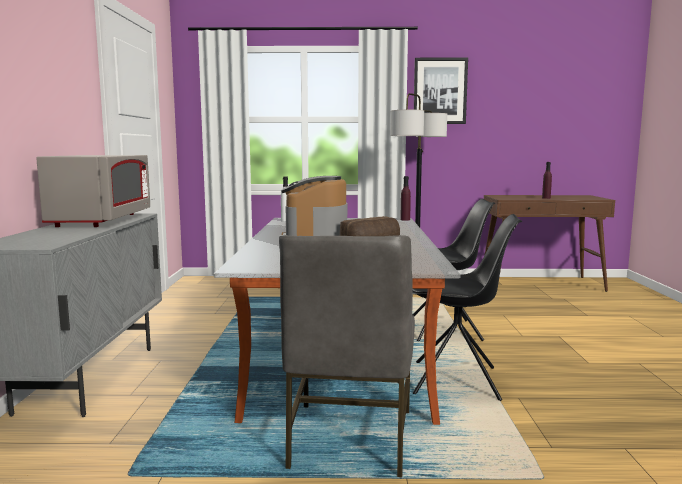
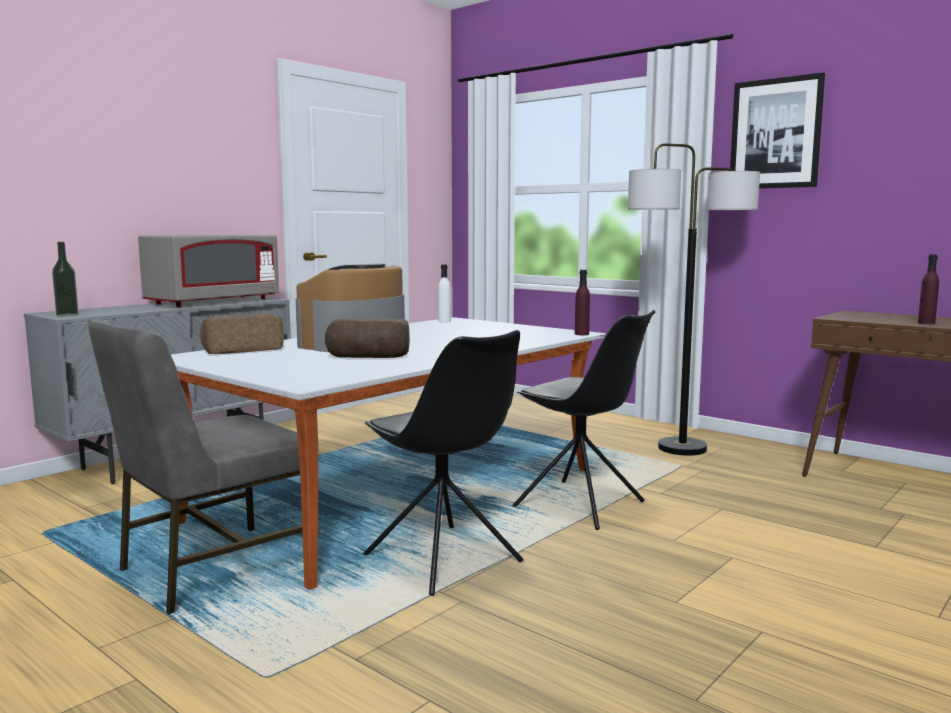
camera: 40 degrees right, 0 degrees up
(32, 244) = (67, 315): none -> bottle
(262, 255) = (242, 350): none -> bread

